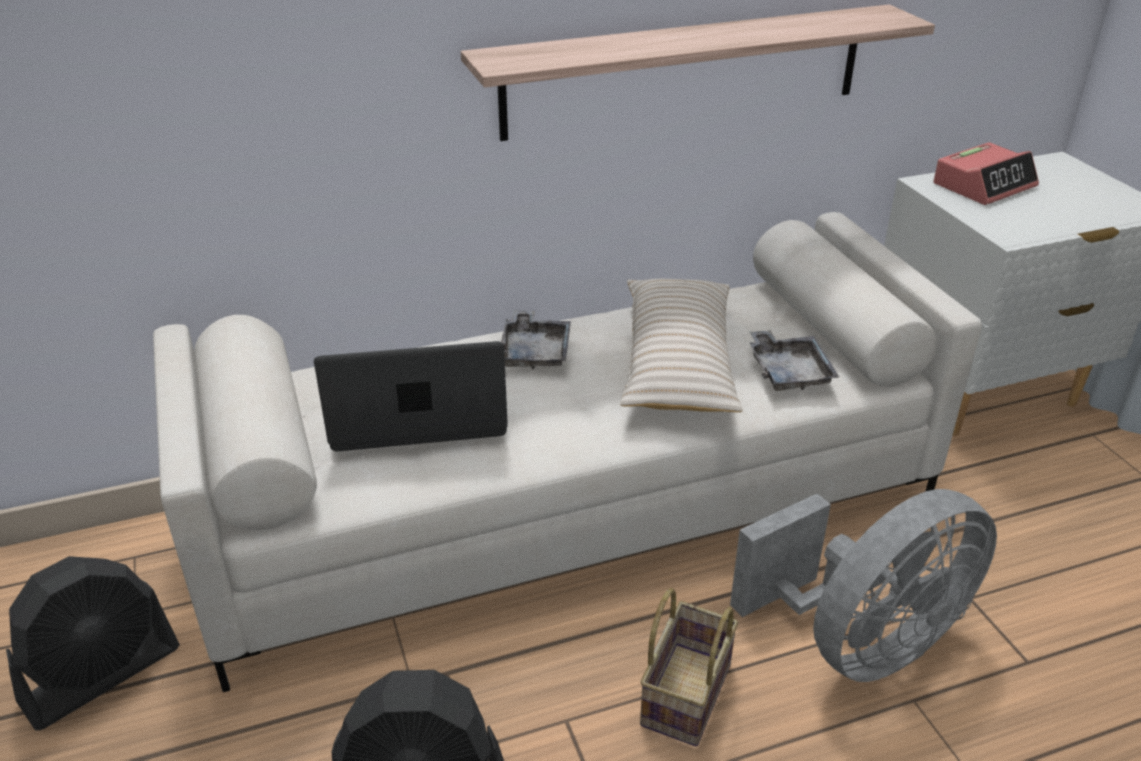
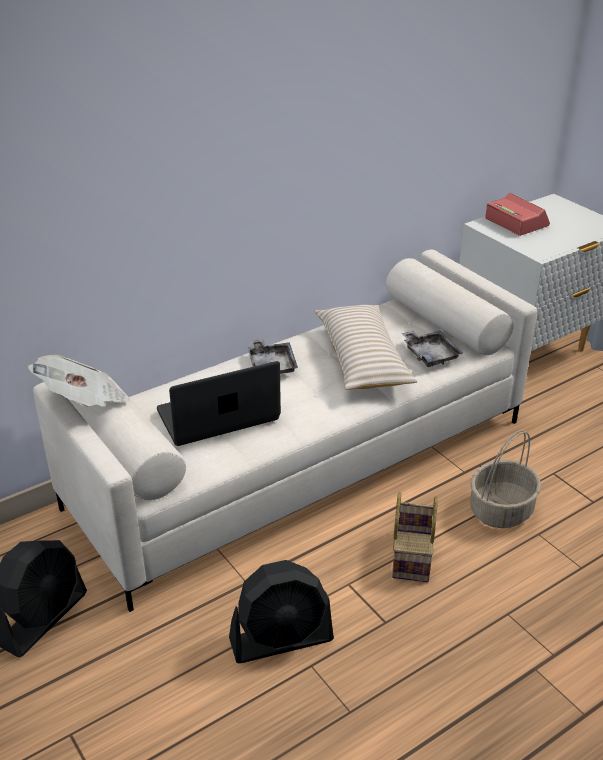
camera: 15 degrees left, 0 degrees up
(203, 360) = (84, 401): none -> newspaper
(685, 71) = (340, 176): shelf -> none
(861, 644) = (501, 510): grey fan -> basket
(984, 185) = (516, 222): alarm clock -> alarm clock turned 75 degrees counterclockwise

